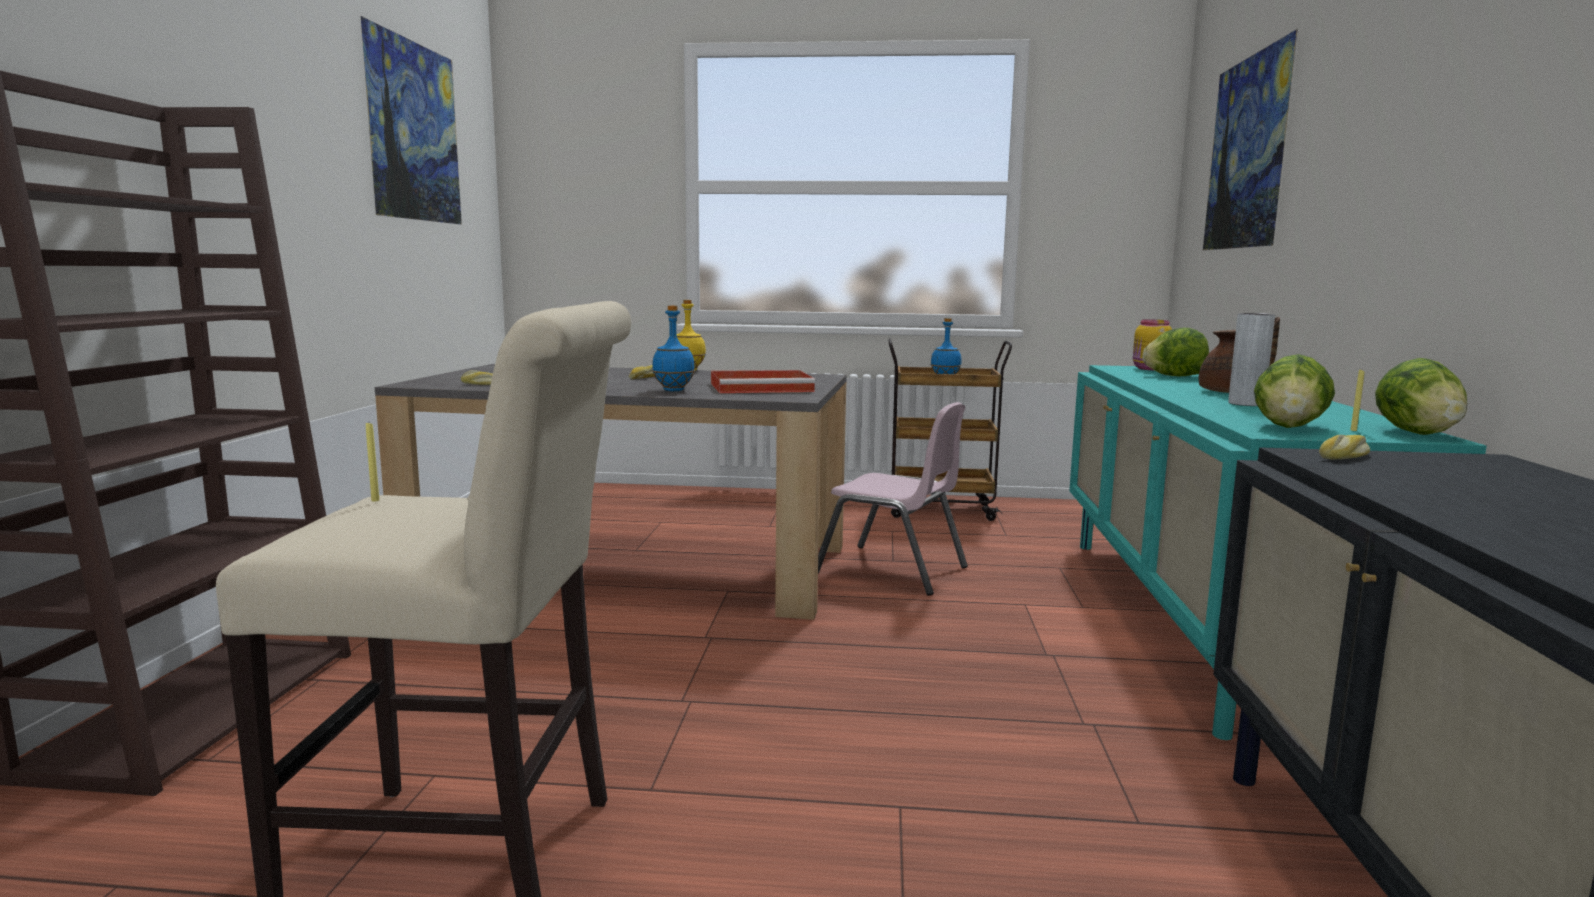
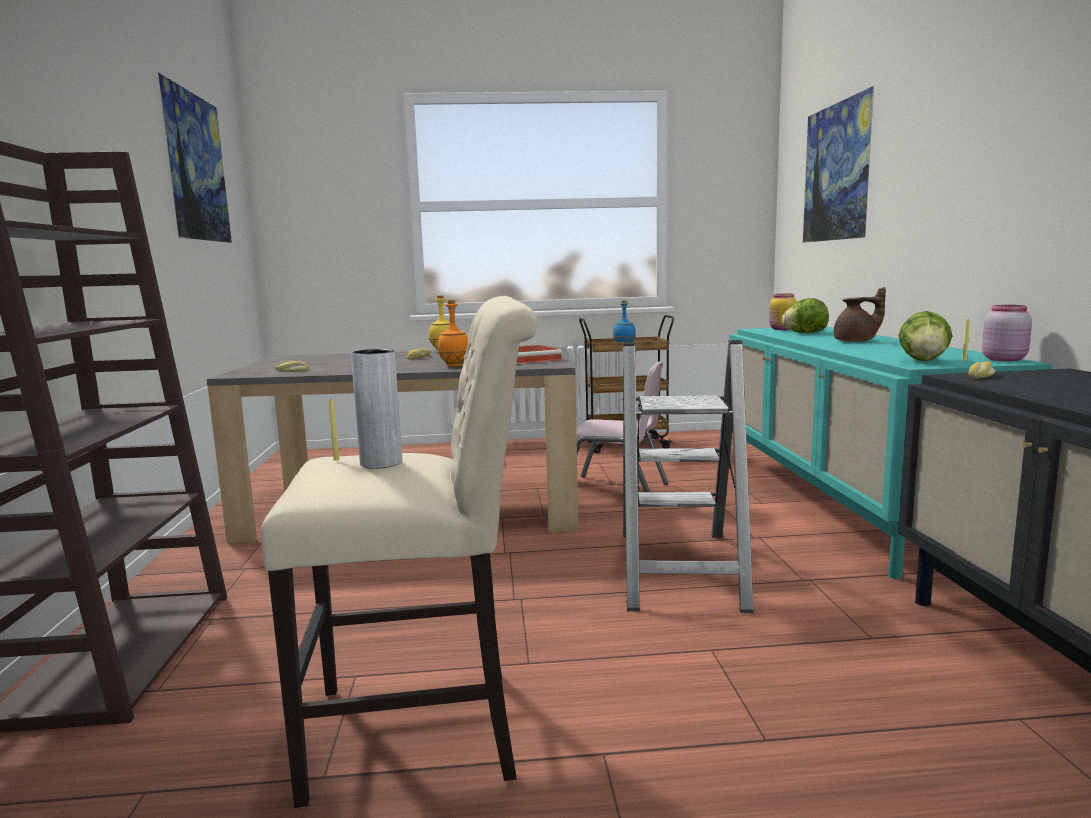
camera: 10 degrees left, 0 degrees up
(673, 390) = (454, 366): blue bottle -> orange bottle
(918, 687) = (679, 569): none -> grey step ladder
(1246, 404) = (876, 348): grey vase -> grey vase (381, 463)
(1417, 433) = (1004, 359): lettuce -> pink jar

